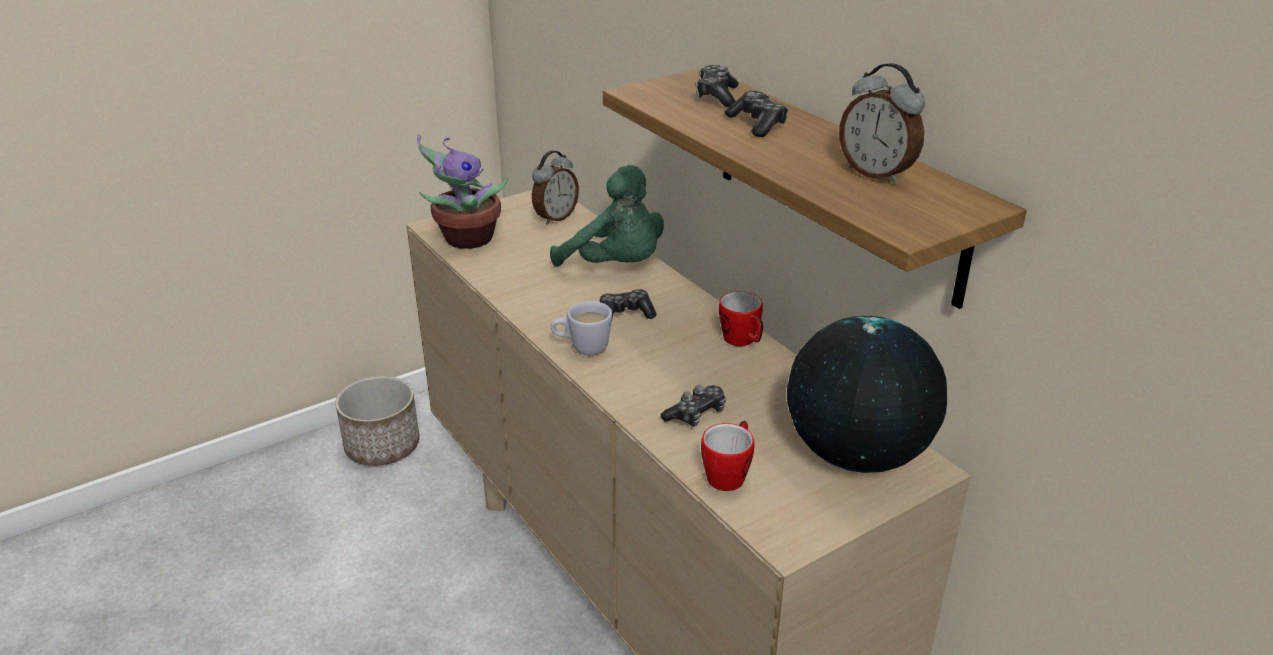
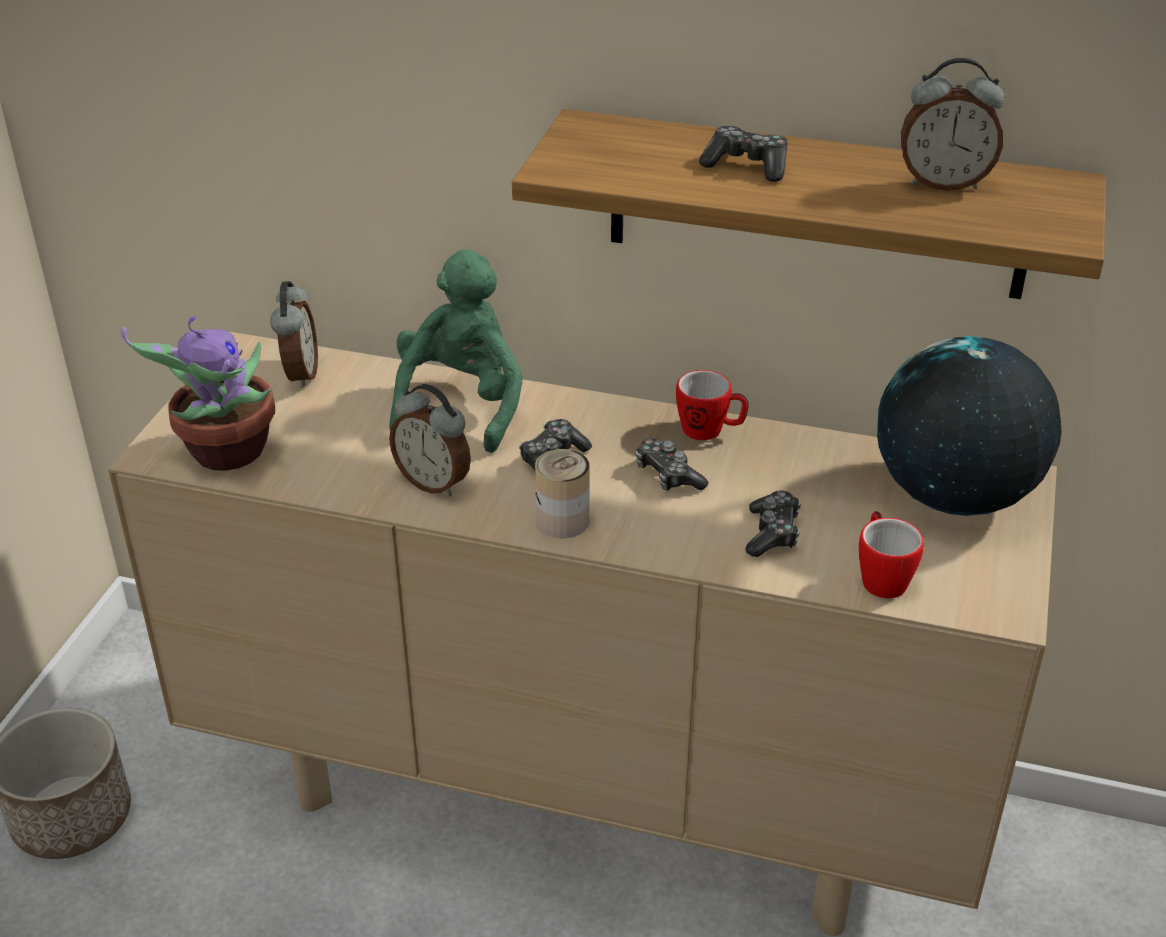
camera: 40 degrees left, 5 degrees up
(544, 297) = (434, 482): none -> alarm clock
(582, 348) = (562, 521): white mug -> can
(616, 266) = (461, 405): green plush toy -> green plush toy turned 75 degrees counterclockwise
(716, 96) = (645, 144): game controller -> game controller (668, 475)

